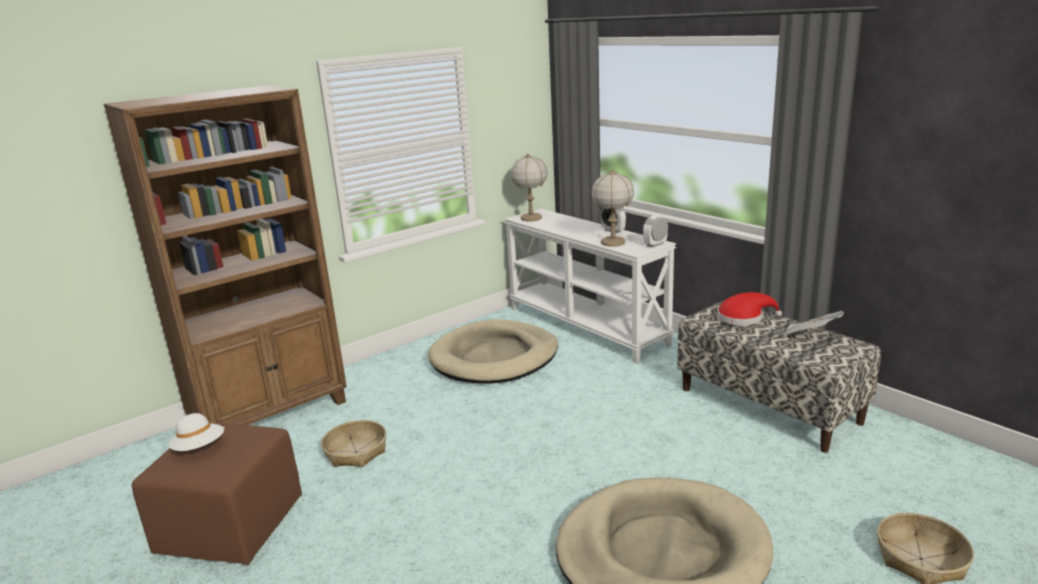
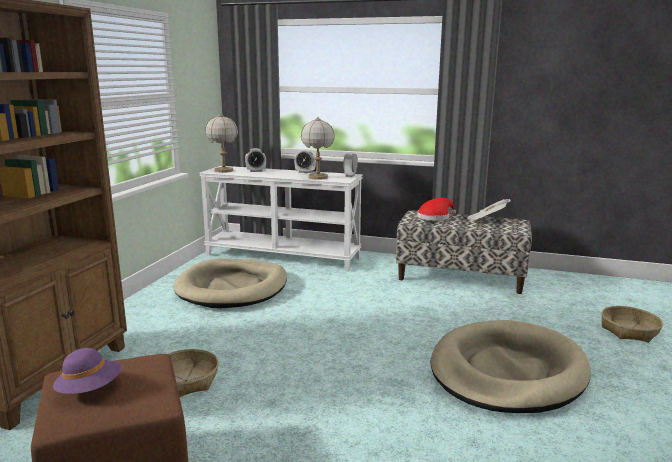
camera: 35 degrees left, 5 degrees down
(199, 448) = (90, 390): white hat -> purple hat
(562, 223) = (256, 171): none -> alarm clock

